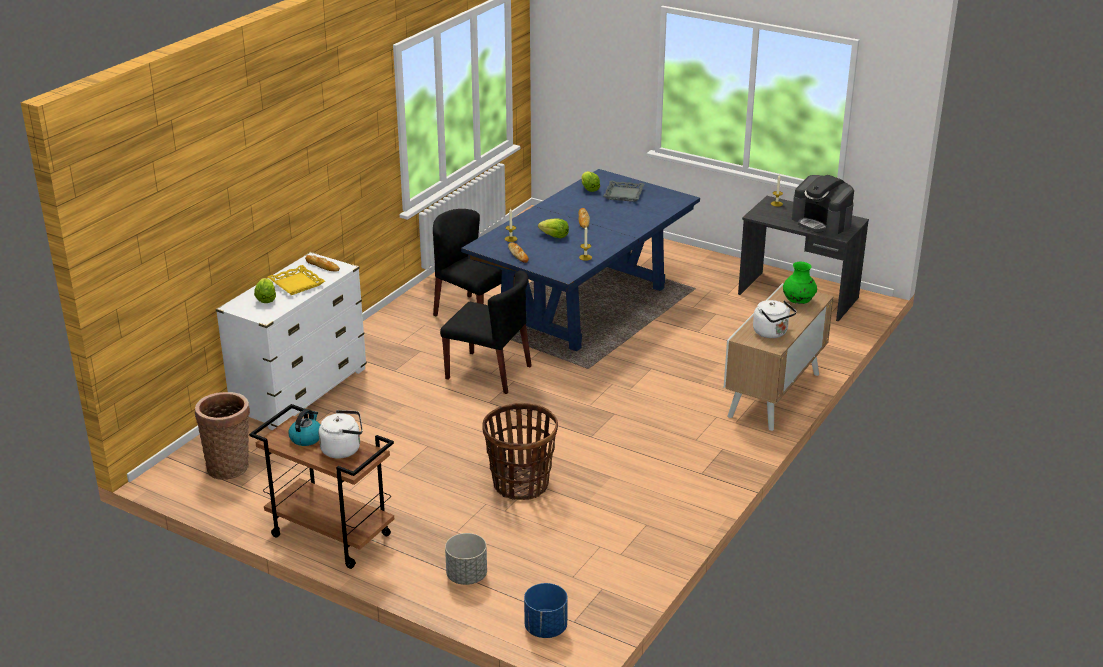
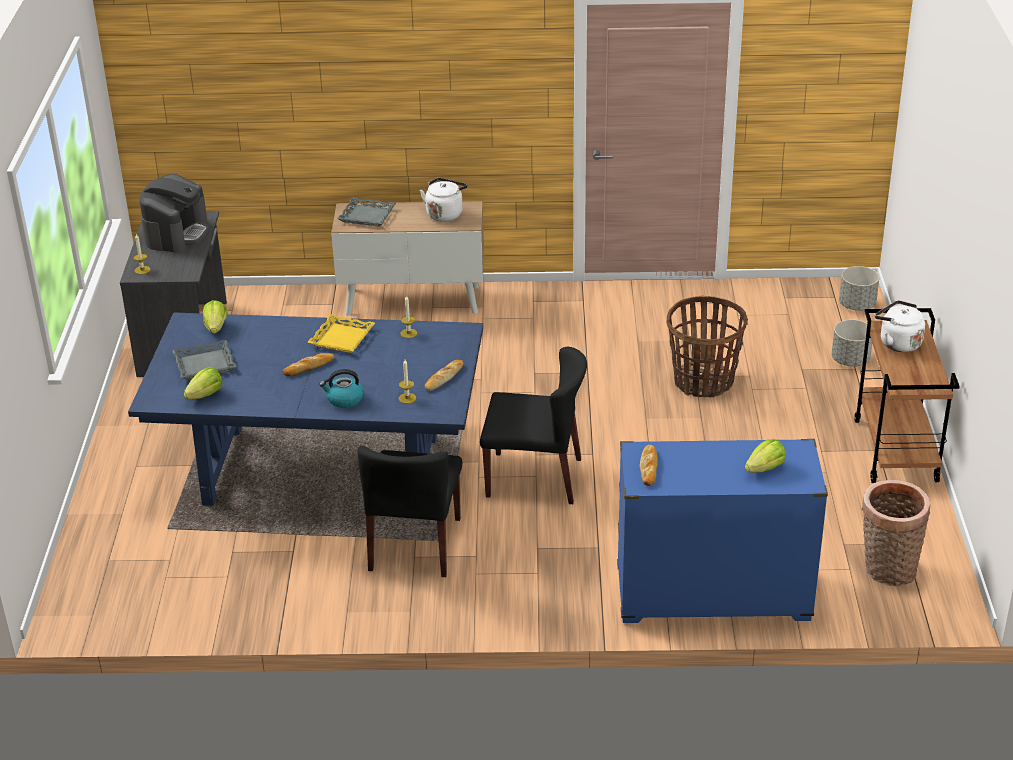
camera: 120 degrees left, 5 degrees up
(297, 284) = (709, 464): yellow tray -> yellow tray (341, 338)
(300, 392) = (712, 595): white dresser -> blue dresser
(306, 438) = (910, 369): kettle -> kettle (344, 399)
(489, 372) = (535, 477): black chair -> black chair turned 105 degrees clockwise
(546, 628) = (857, 305): blue planter -> grey planter
(554, 236) = (372, 371): lettuce -> lettuce (216, 328)
(798, 302) = (367, 216): green vase -> grey tray

